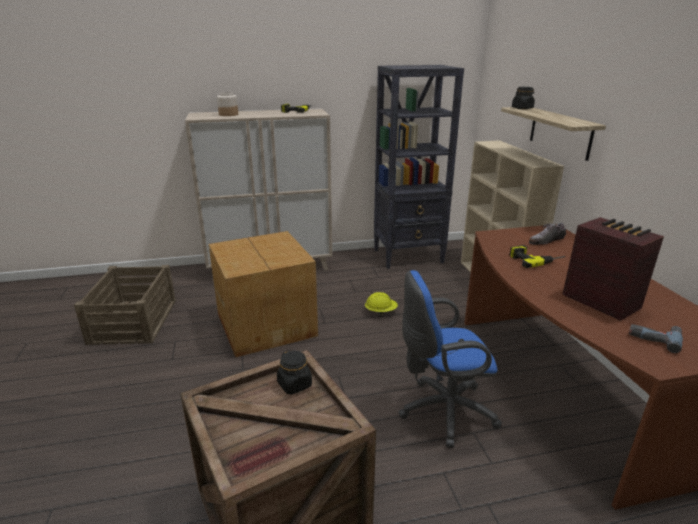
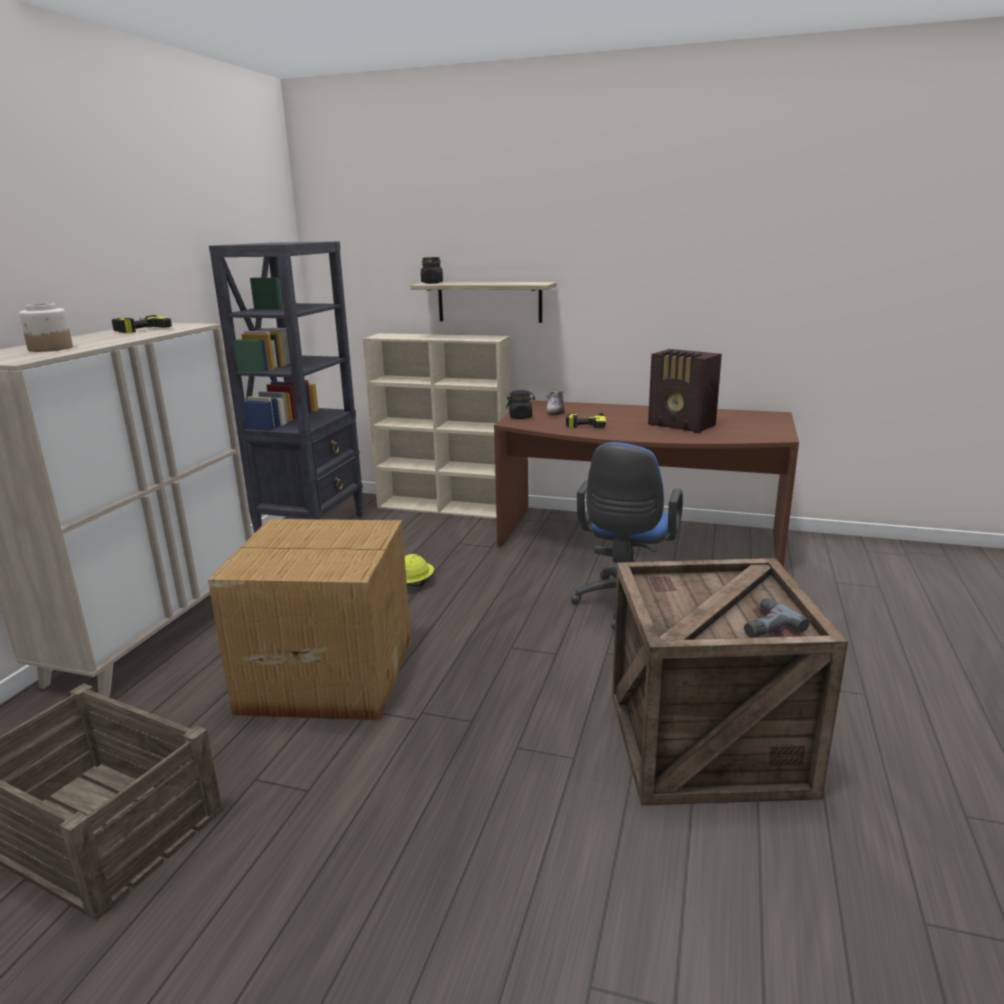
camera: 60 degrees left, 5 degrees down
(295, 385) = (669, 586): black jar -> black jar (520, 417)
(600, 301) = (682, 426): radio -> radio turned 135 degrees counterclockwise
(654, 337) = (746, 428): power drill -> power drill (764, 625)

